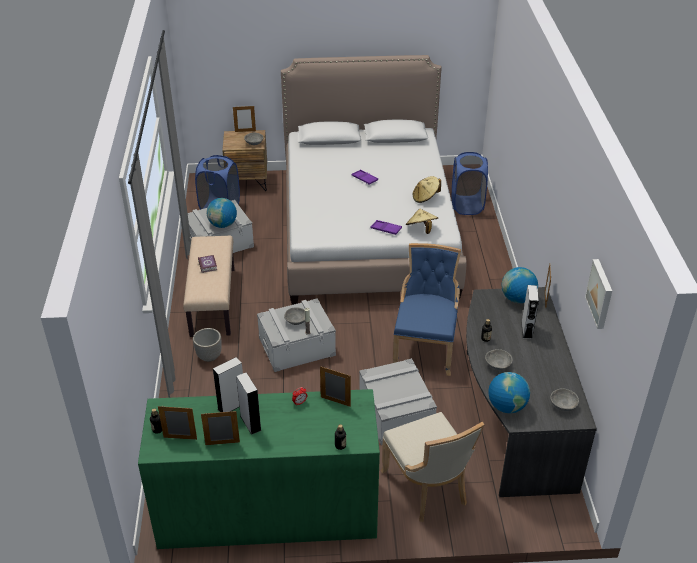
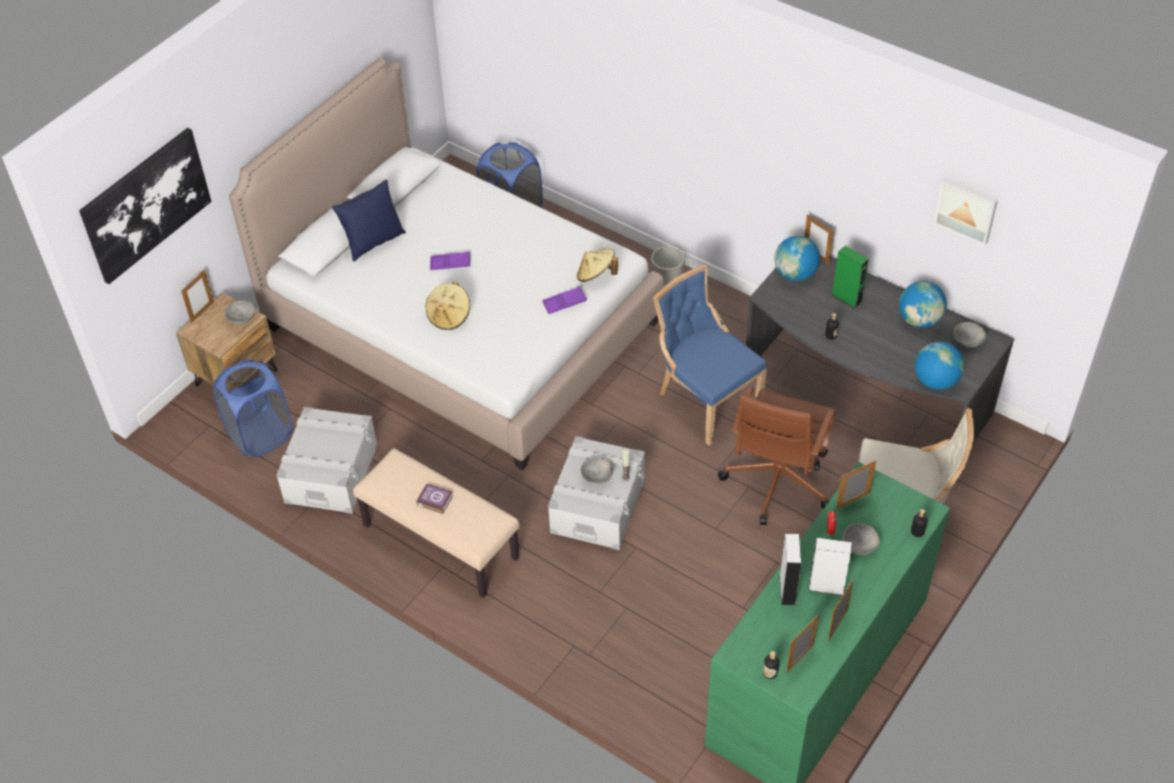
camera: 50 degrees left, 10 degrees up
(209, 356) = (535, 597): planter -> planter (666, 281)
(223, 225) = (345, 446): globe -> globe (919, 320)
(225, 39) = (146, 204): none -> picture
(348, 149) = (373, 242): none -> blue pillow
(395, 413) = (776, 483): grey storage box -> brown office chair
(425, 197) = (542, 236): beige hat -> beige hat (449, 316)
(497, 365) = (875, 351): grey bowl -> grey bowl (859, 546)
(526, 330) = (846, 298): grey speaker -> green speaker

